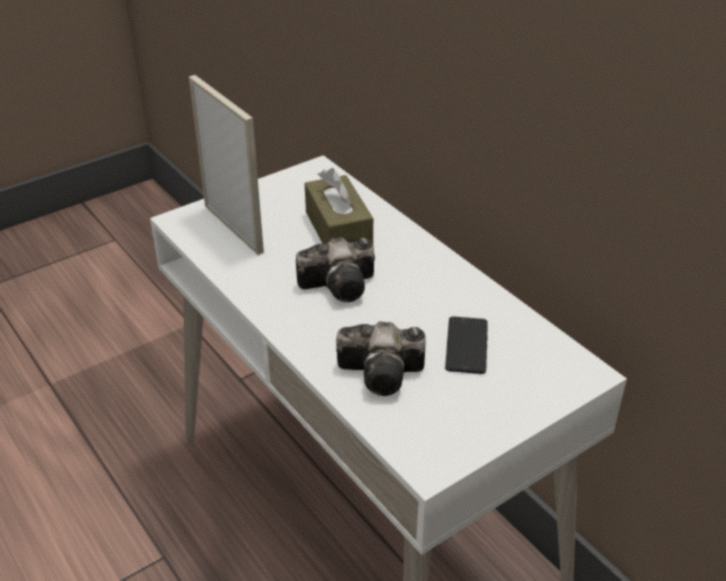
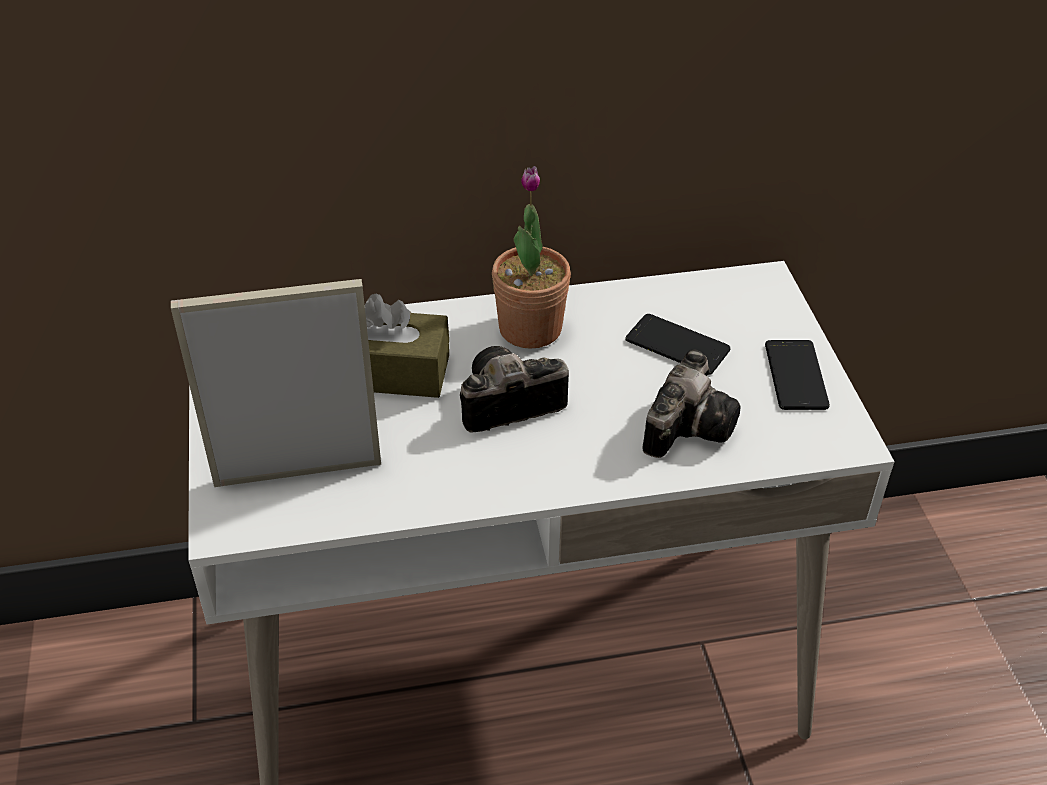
camera: 65 degrees left, 5 degrees up
(342, 285) = (504, 405): camera -> camera turned 120 degrees counterclockwise
(426, 273) = (530, 329): none -> potted plant
(483, 418) = (796, 375): none -> phone

